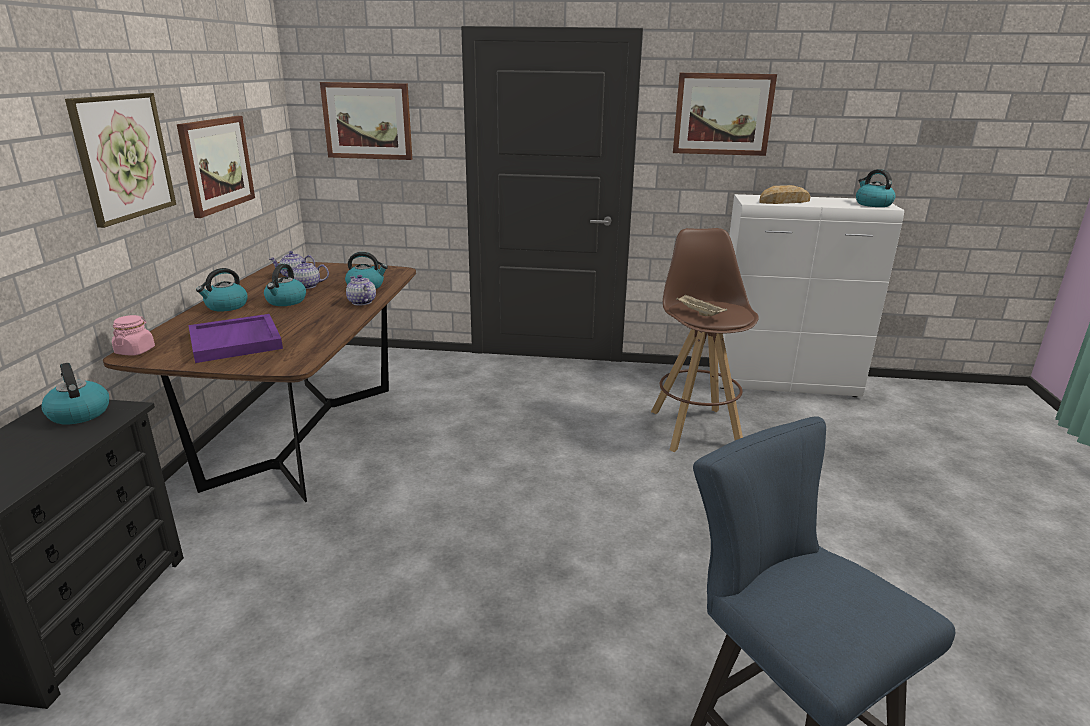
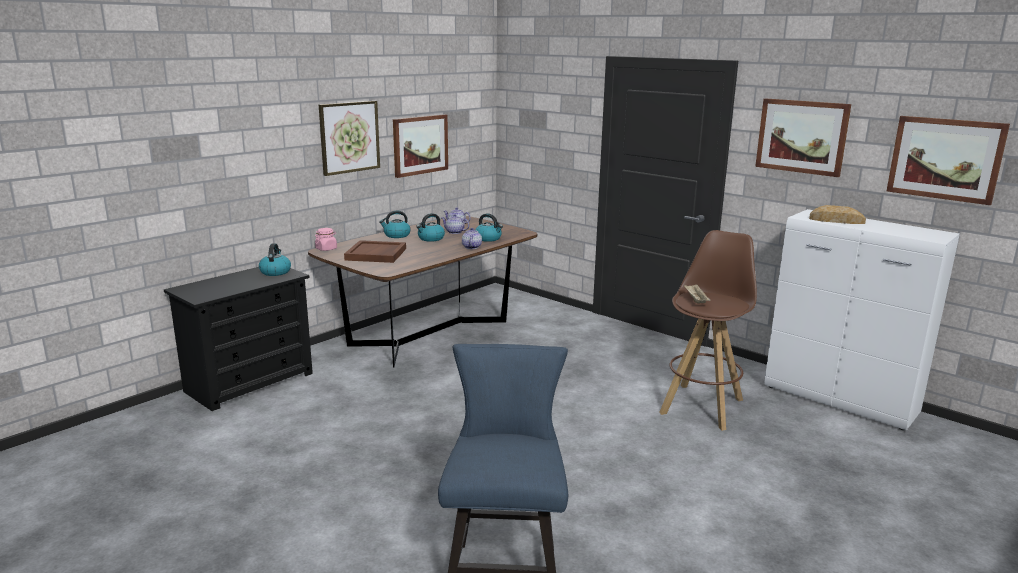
camera: 35 degrees right, 5 degrees down
(236, 342) = (376, 254): purple tray -> brown tray
(367, 121) = (541, 121): picture -> picture (945, 159)
(872, 204) = (926, 235): kettle -> none

